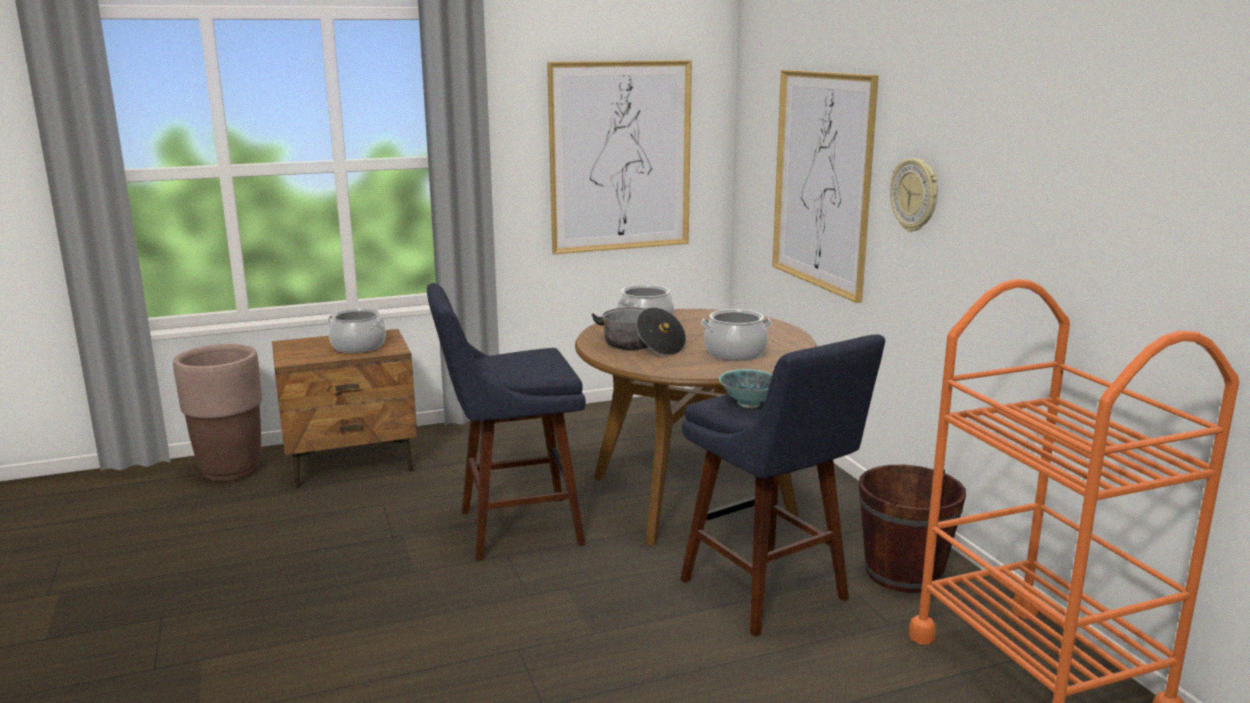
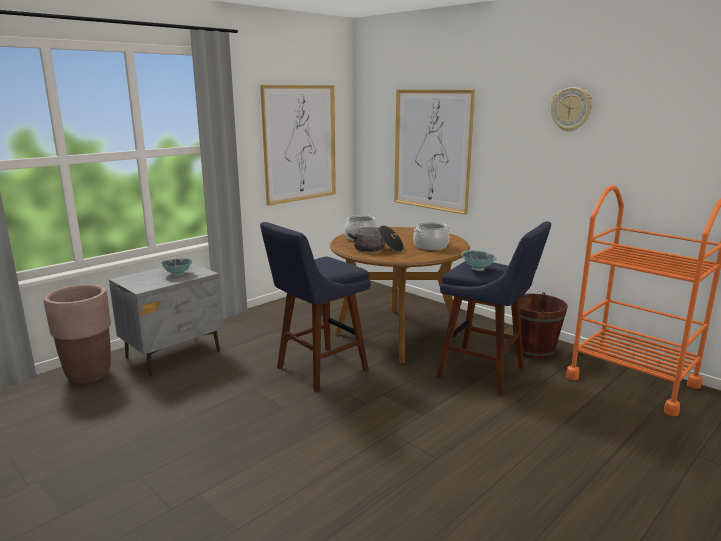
camera: 25 degrees left, 0 degrees up
(352, 463) = (174, 354): brown nightstand -> grey nightstand
(358, 347) = (177, 274): cooking pot -> bowl
(915, 195) = (506, 152): wall clock -> wall clock (571, 109)

